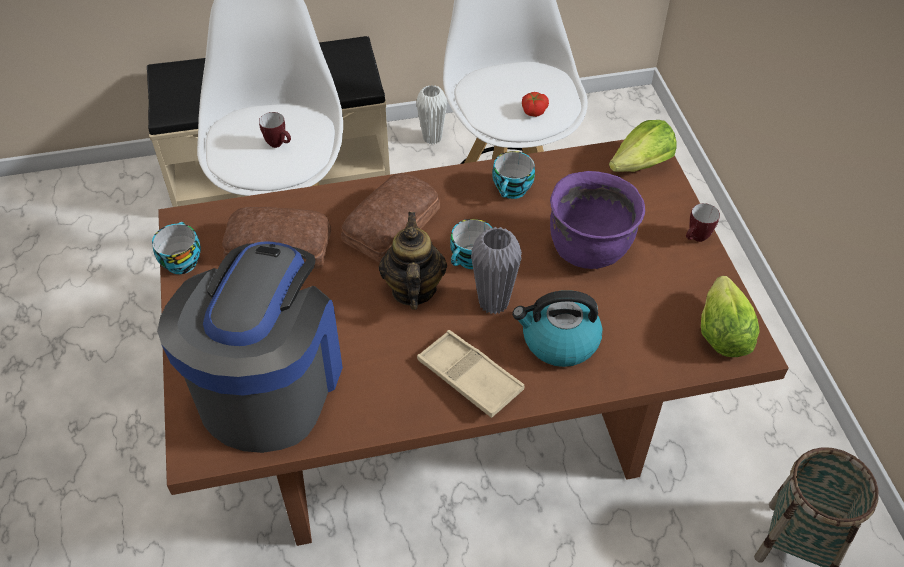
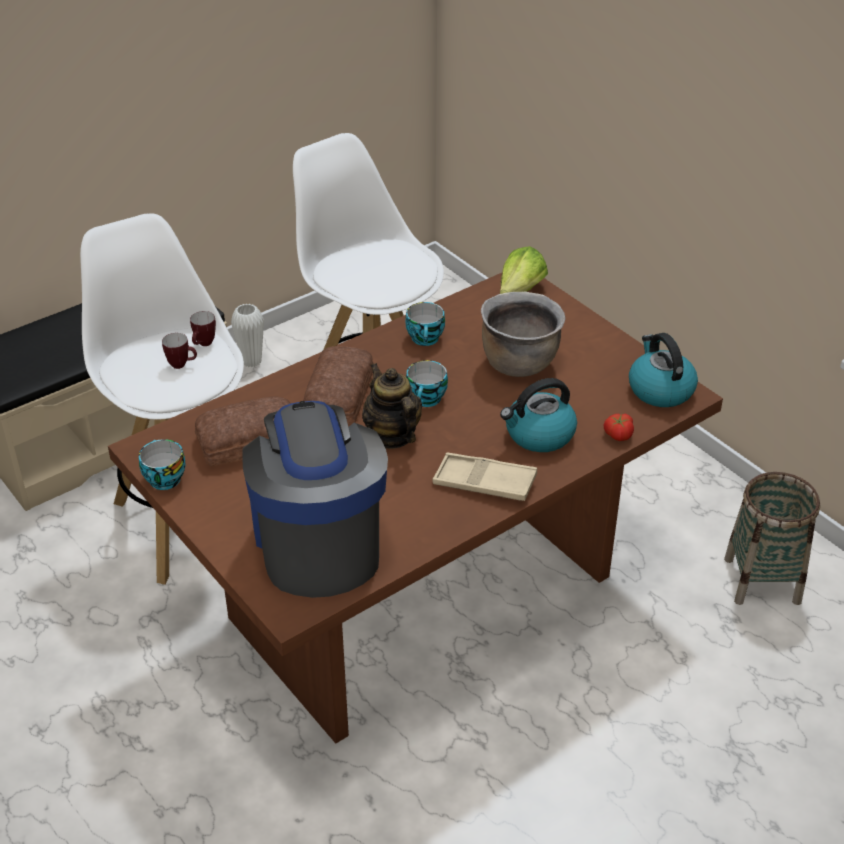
camera: 25 degrees left, 10 degrees down
(493, 303) = (467, 424): grey vase -> none
(533, 111) = (398, 276): tomato -> tomato (617, 435)
(589, 249) = (519, 363): purple cooking pot -> brown cooking pot
(696, 239) = (599, 331): mug -> mug (204, 345)
(722, 332) = (660, 389): lettuce -> kettle

